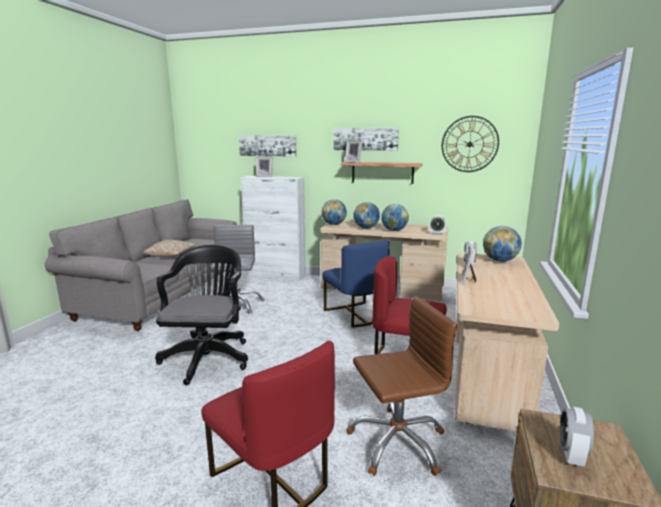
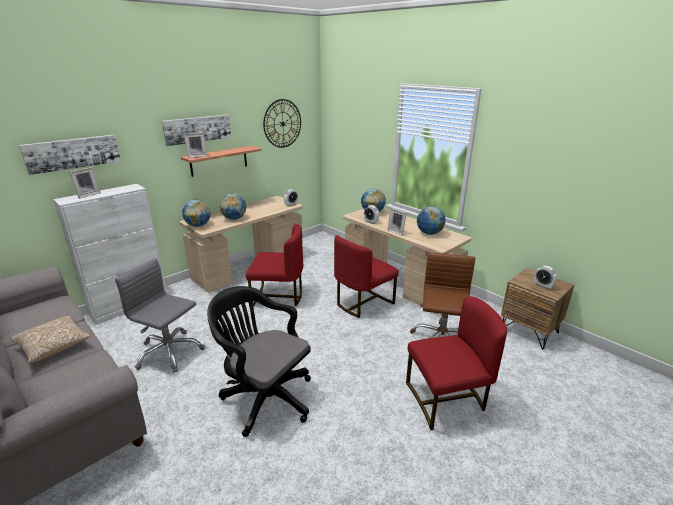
camera: 60 degrees left, 10 degrees up
(355, 315) = (278, 296): blue chair -> red chair
(394, 230) = (260, 213): globe -> globe (429, 233)

